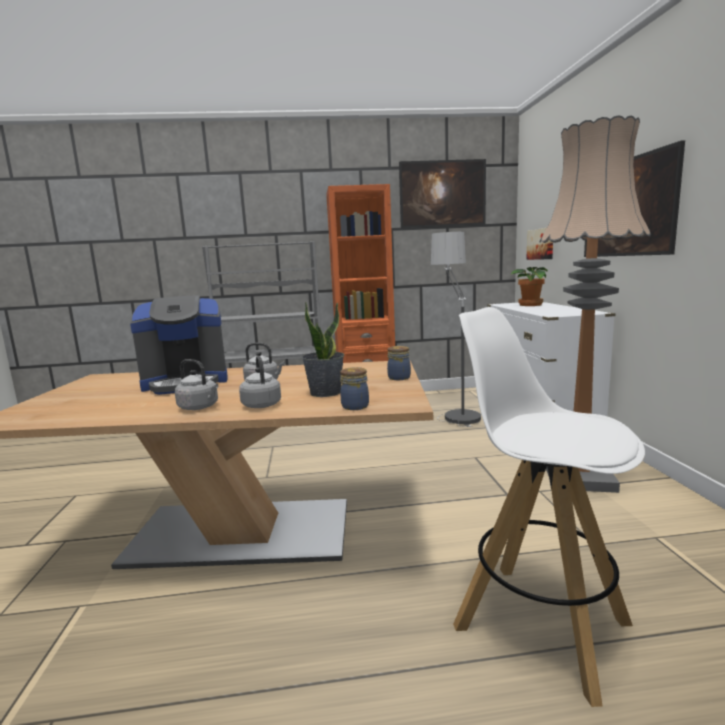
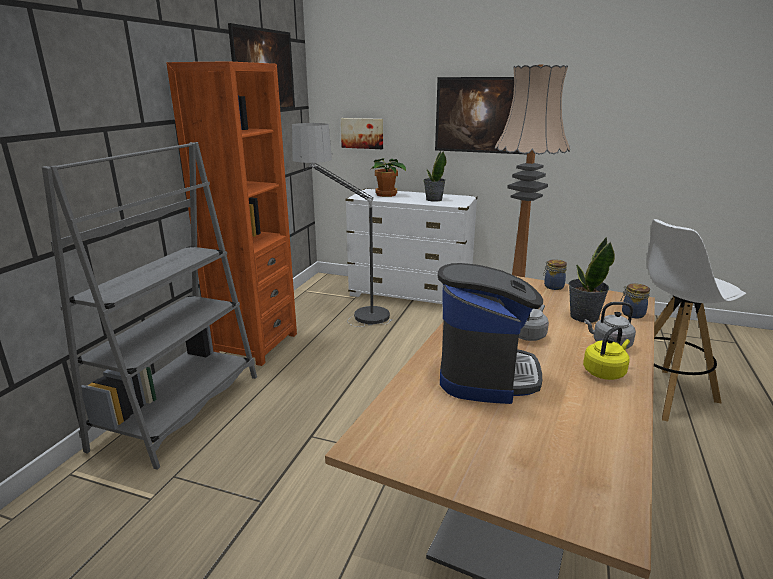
camera: 65 degrees left, 10 degrees up
(200, 407) = (605, 372): grey kettle -> yellow kettle
(551, 310) = (433, 199): none -> potted plant

